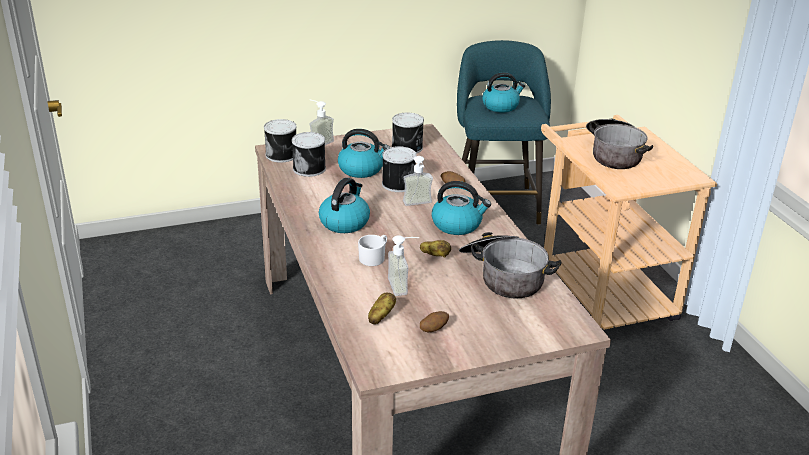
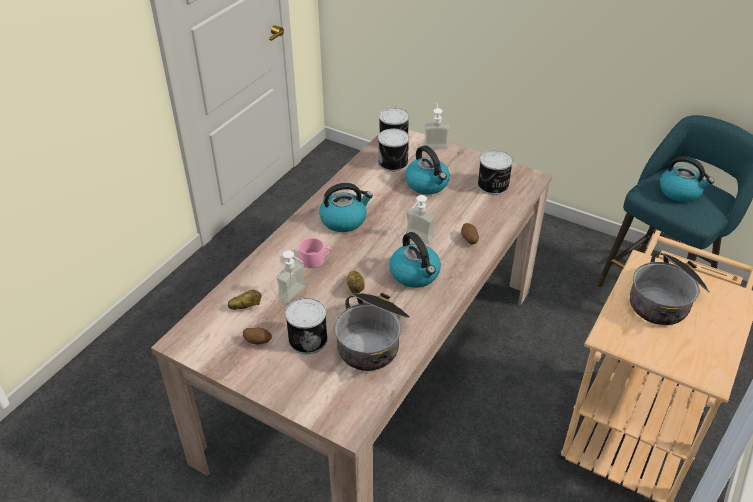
camera: 50 degrees right, 10 degrees up
(374, 257) = (316, 260): white mug -> pink mug
(397, 183) = (432, 212): can -> can (308, 338)

